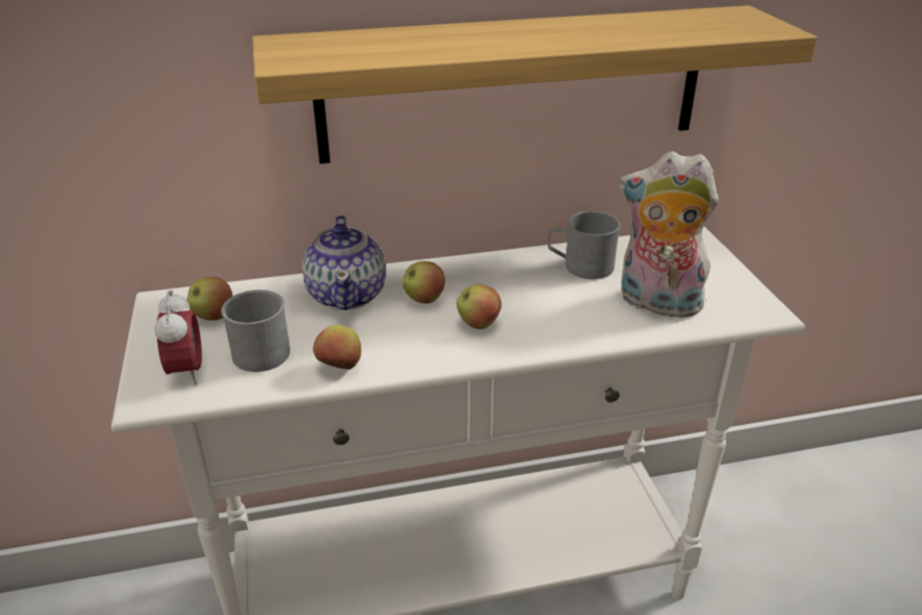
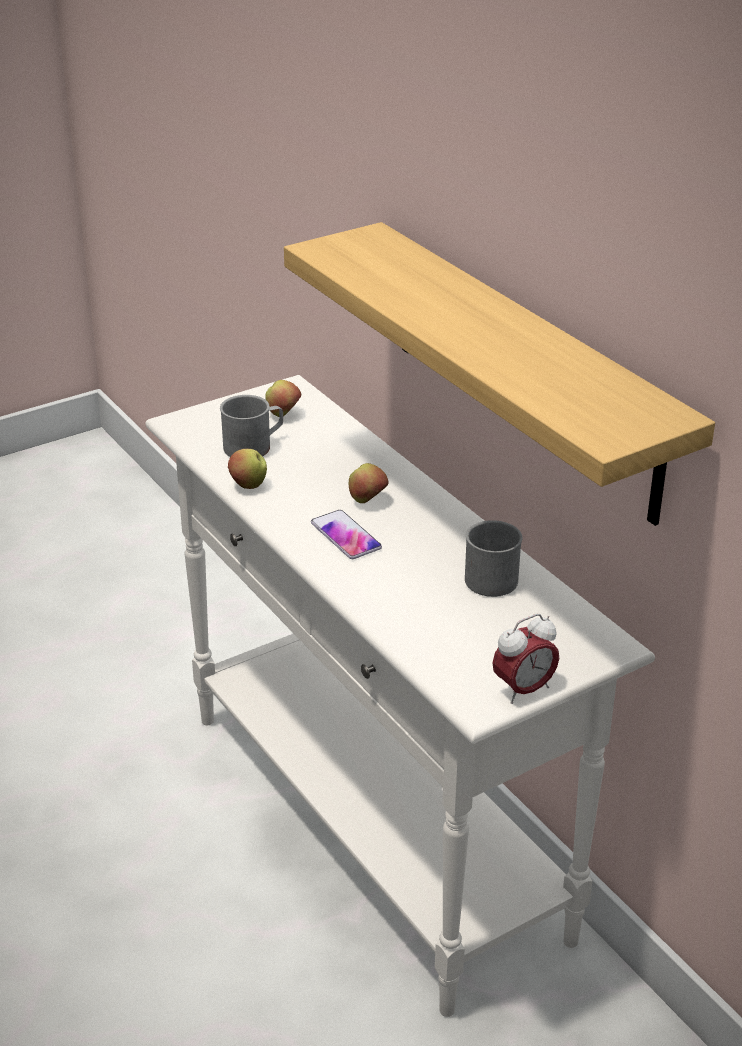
camera: 70 degrees right, 0 degrees up
(186, 372) = (210, 426): alarm clock -> alarm clock (523, 690)
(347, 295) = (351, 462): teapot -> none
(478, 324) = (345, 536): apple -> phone
(656, 304) = (445, 631): plush toy -> none

